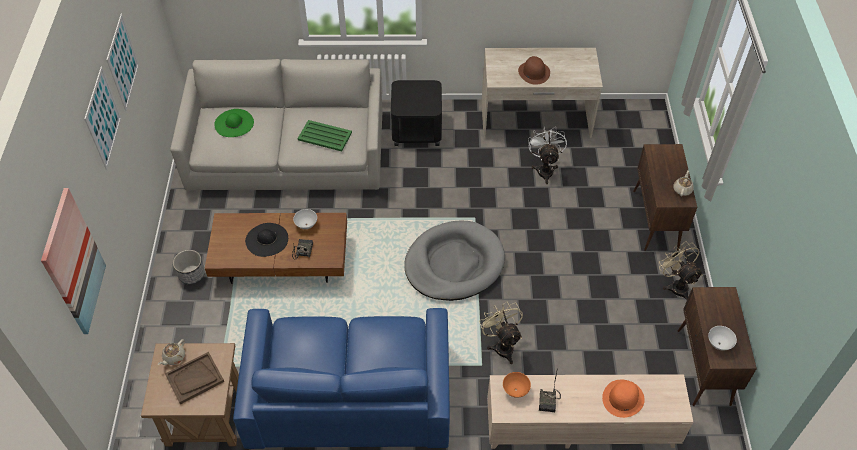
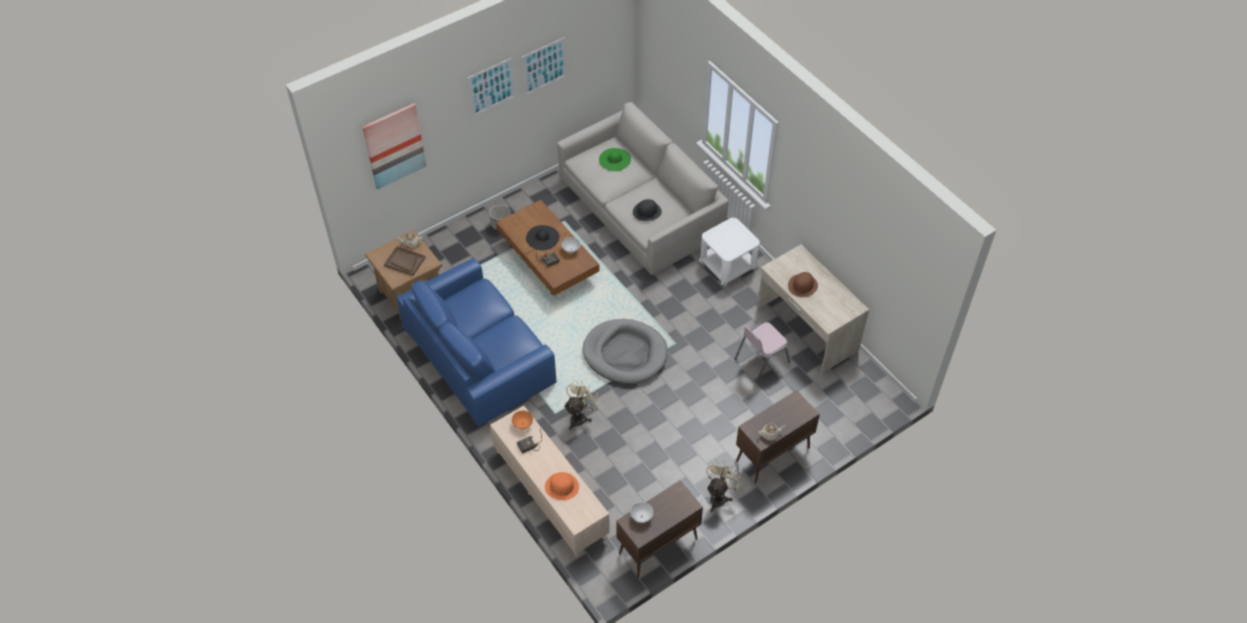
camera: 55 degrees right, 0 degrees up
(325, 136) = (647, 211): green tray -> black hat
(416, 129) = (728, 264): black side table -> white side table
(544, 169) = (760, 360): white fan -> pink chair

